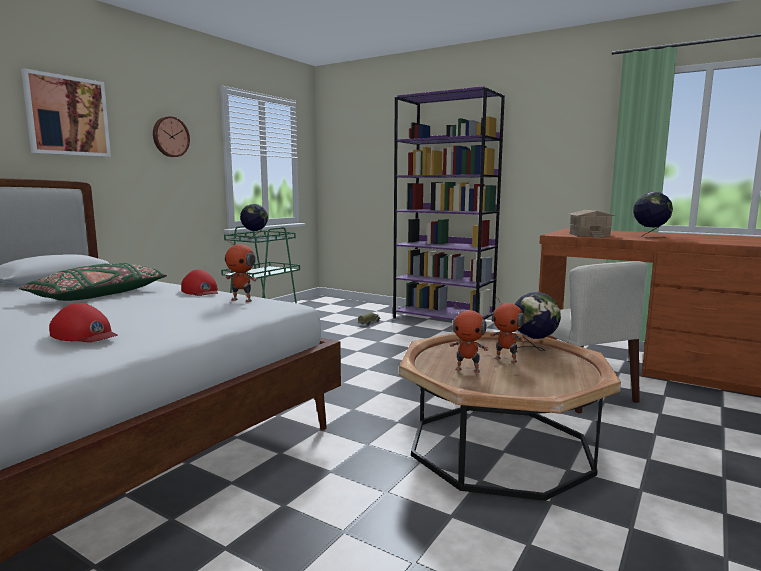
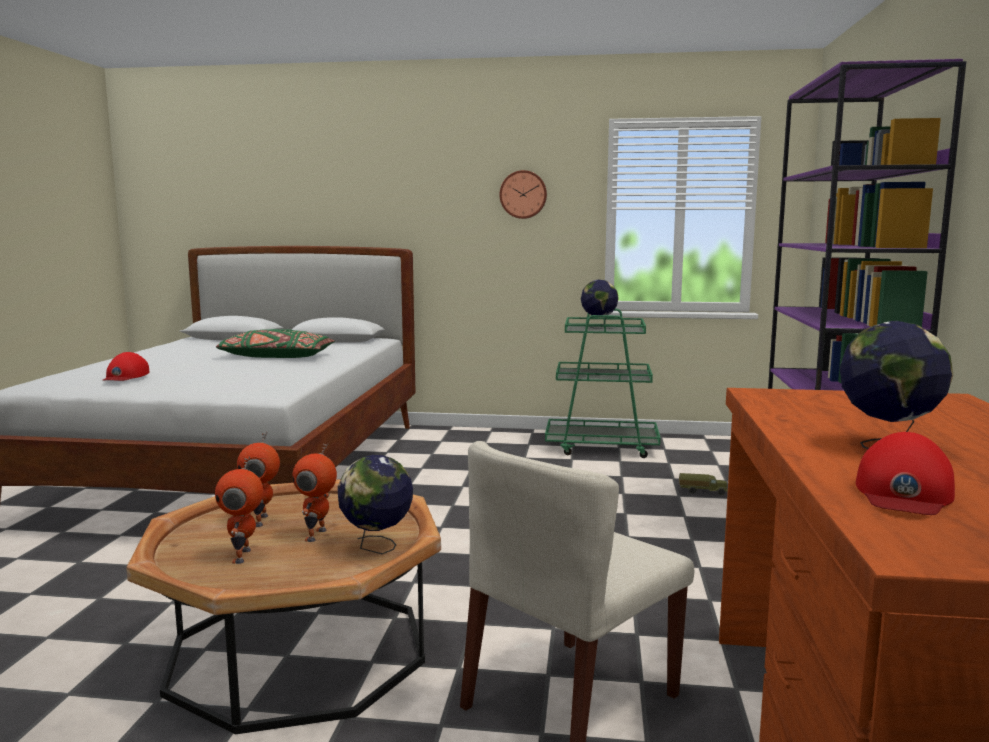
camera: 65 degrees right, 0 degrees up
(67, 116) = (408, 184): picture -> none
(201, 291) = (313, 369): red cap -> red cap (903, 492)
(242, 300) = (281, 383): toy robot -> toy robot (244, 556)
(590, 235) = (812, 409): toy house -> none

